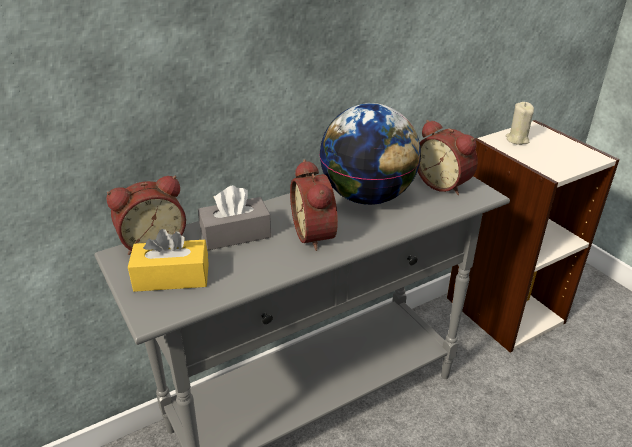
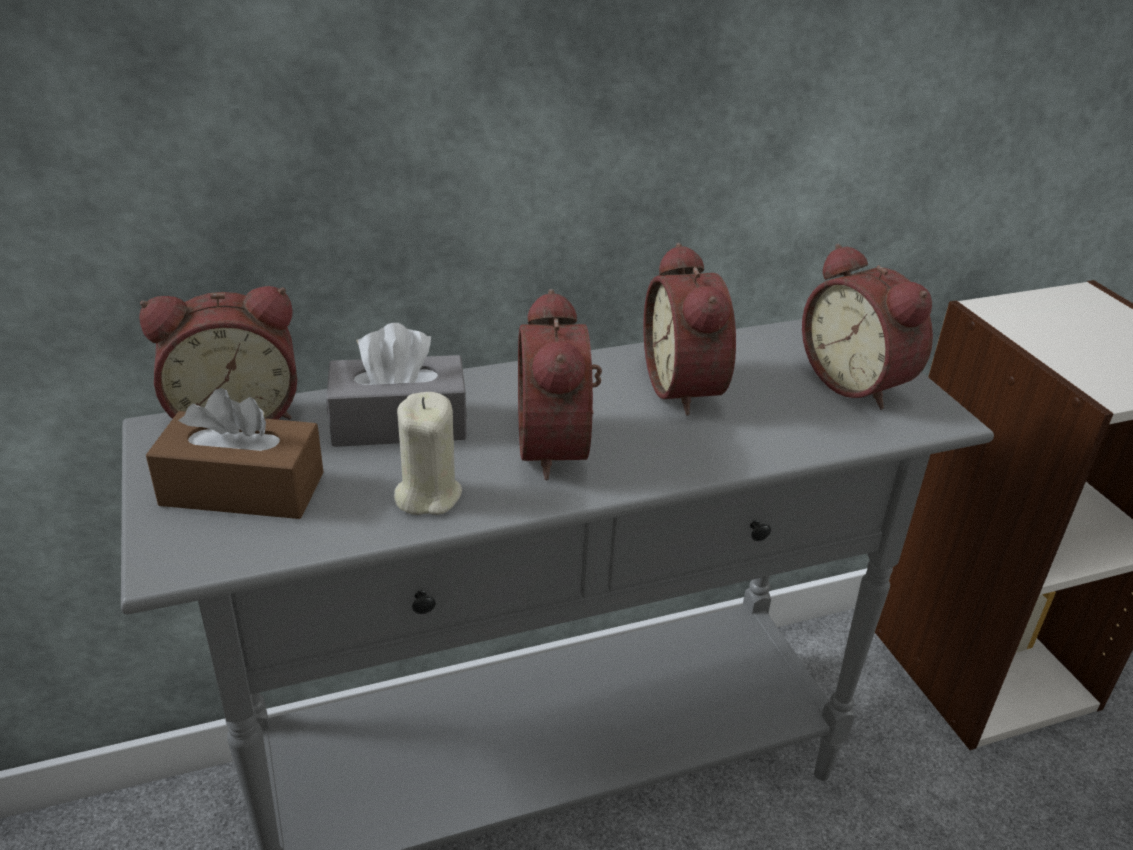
camera: 10 degrees right, 0 degrees up
(172, 277) = (242, 489): yellow tissue box -> brown tissue box
(367, 197) = (689, 387): globe -> alarm clock
(517, 139) = (1043, 315): beige candle -> beige candle (427, 495)

